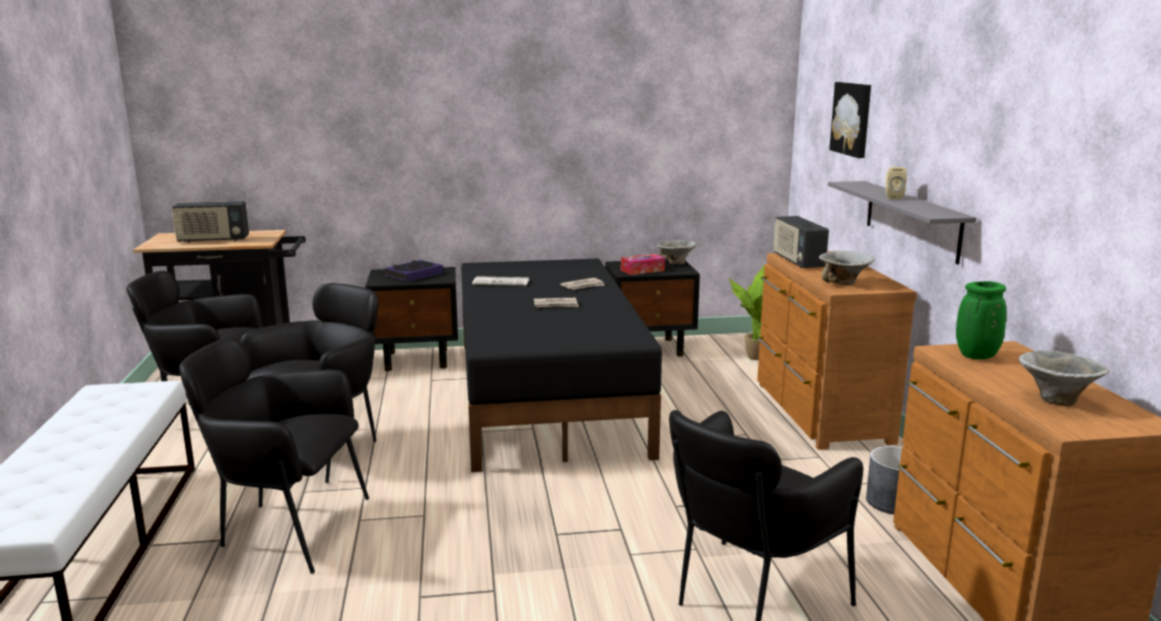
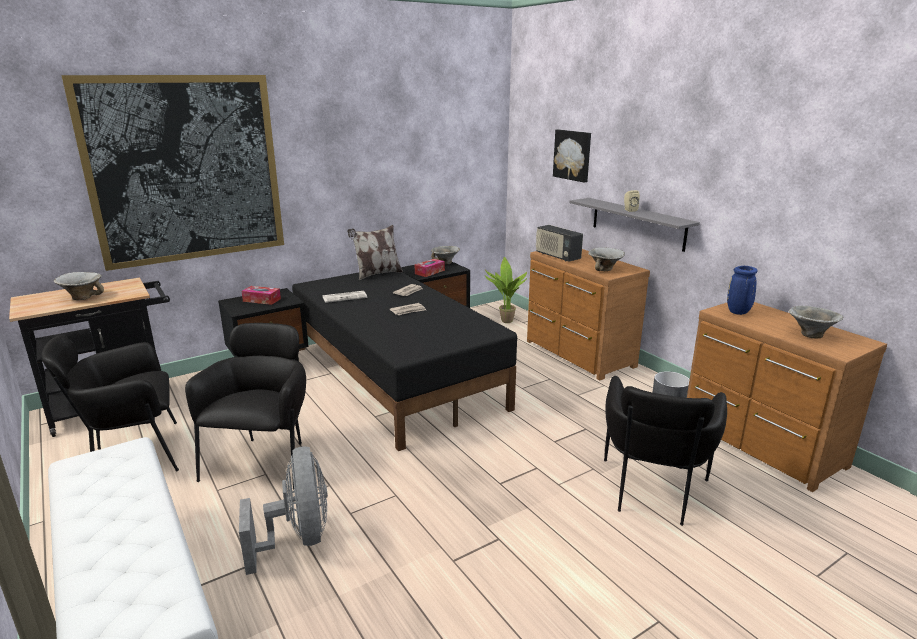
camera: 25 degrees left, 5 degrees up
(213, 240) = (83, 297): radio -> bowl
(285, 529) = (298, 538): black armchair -> grey fan
(347, 112) = (185, 169): none -> picture
(414, 275) = (262, 300): book -> tissue box
(569, 264) = (377, 274): none -> pillow
(976, 356) = (738, 312): green vase -> blue vase

